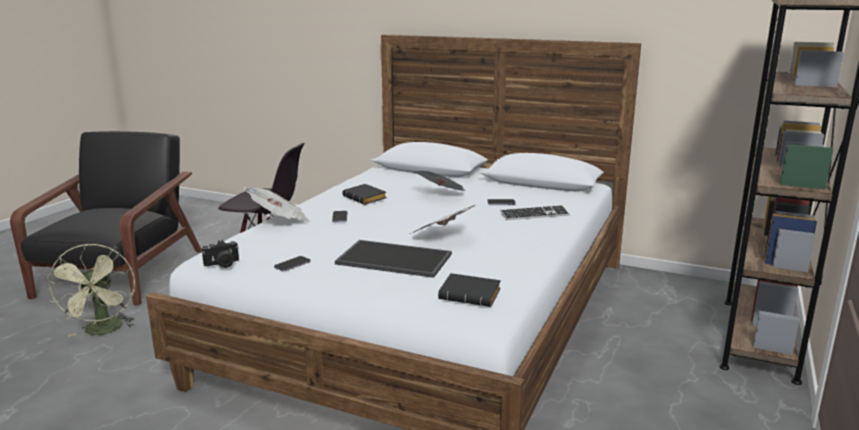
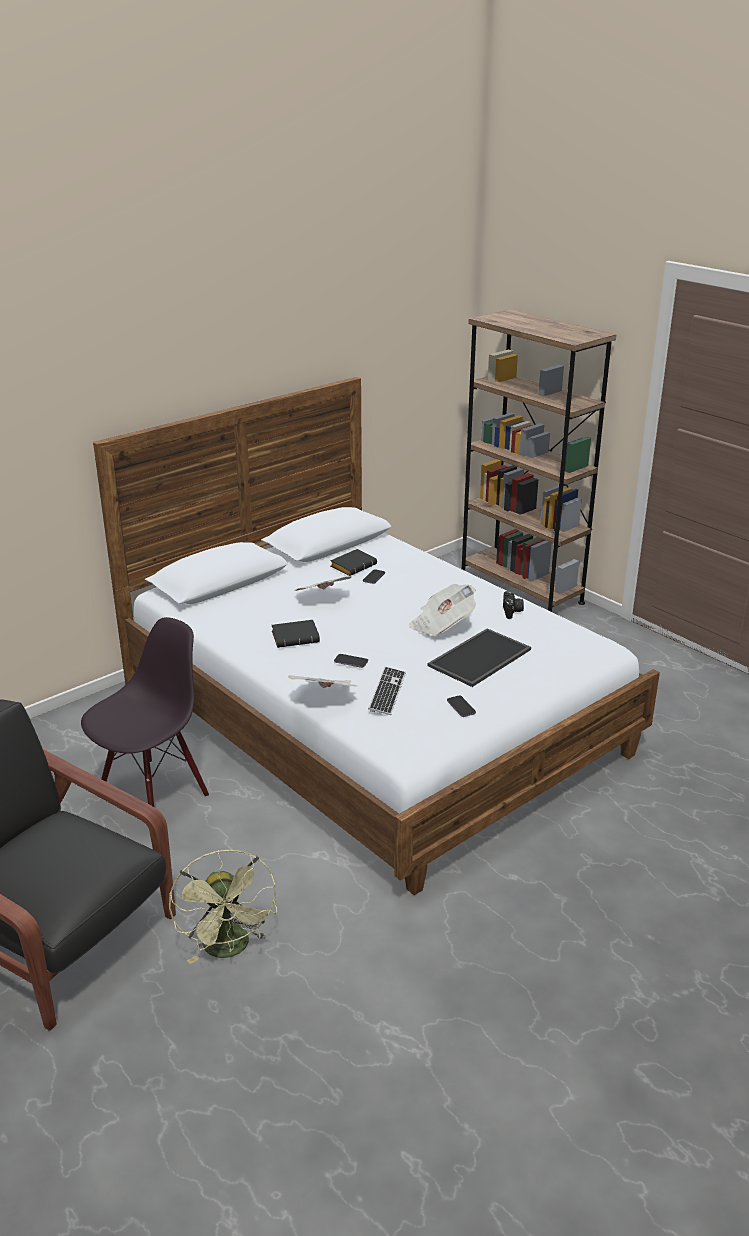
camera: 65 degrees left, 10 degrees up
(103, 331) = (230, 949): green fan -> green fan turned 60 degrees clockwise
(222, 264) = (433, 744): camera -> camera (512, 612)
(471, 295) = (572, 643): black book -> black book (353, 566)
(534, 215) = (419, 573): keyboard -> keyboard (387, 692)

